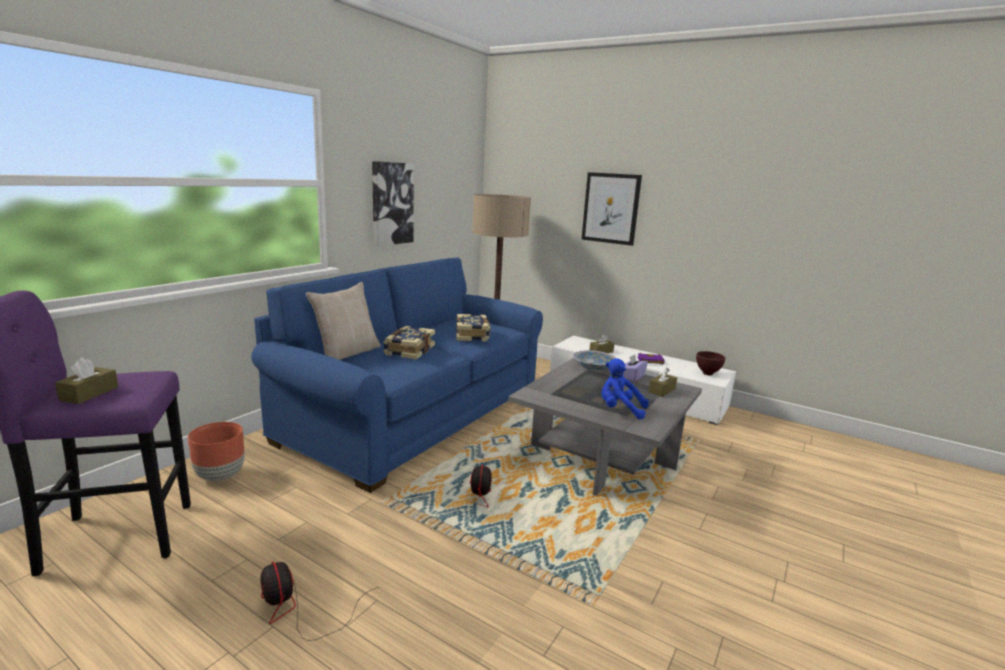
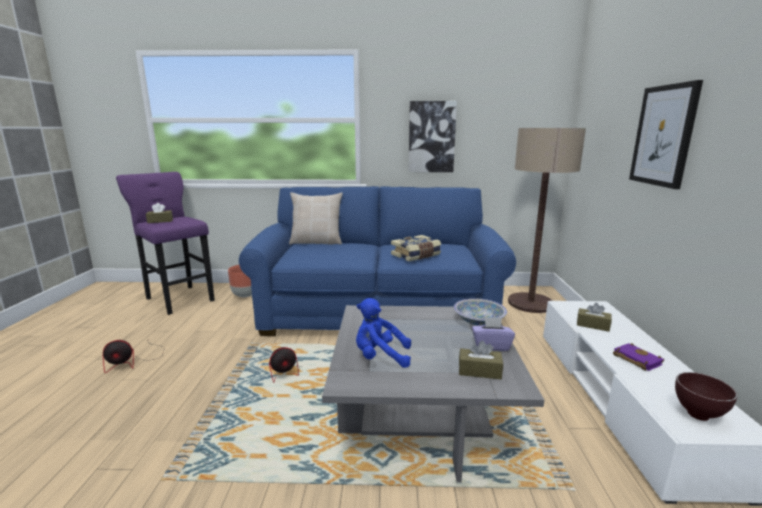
camera: 60 degrees right, 0 degrees up
(299, 610) = (133, 361): fan -> fan turned 135 degrees counterclockwise
(408, 350) = (345, 250): book -> none
(620, 410) = (380, 357): blue plush toy -> blue plush toy turned 75 degrees counterclockwise

